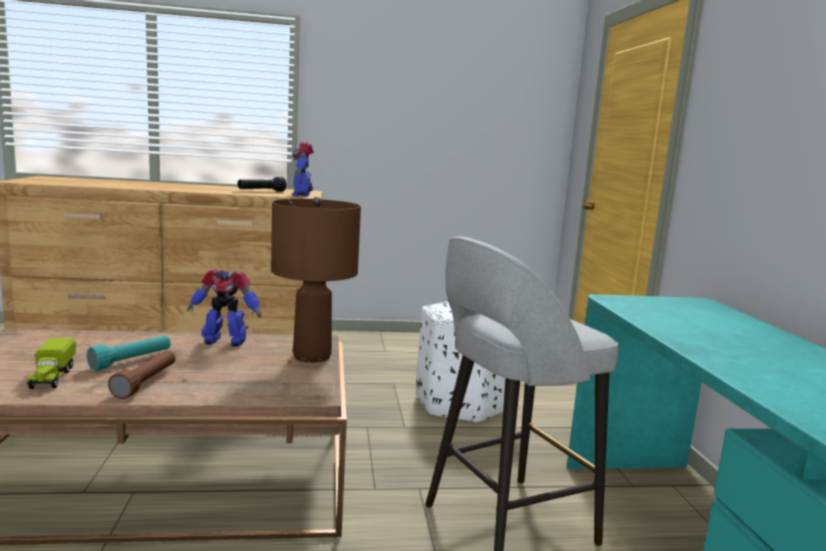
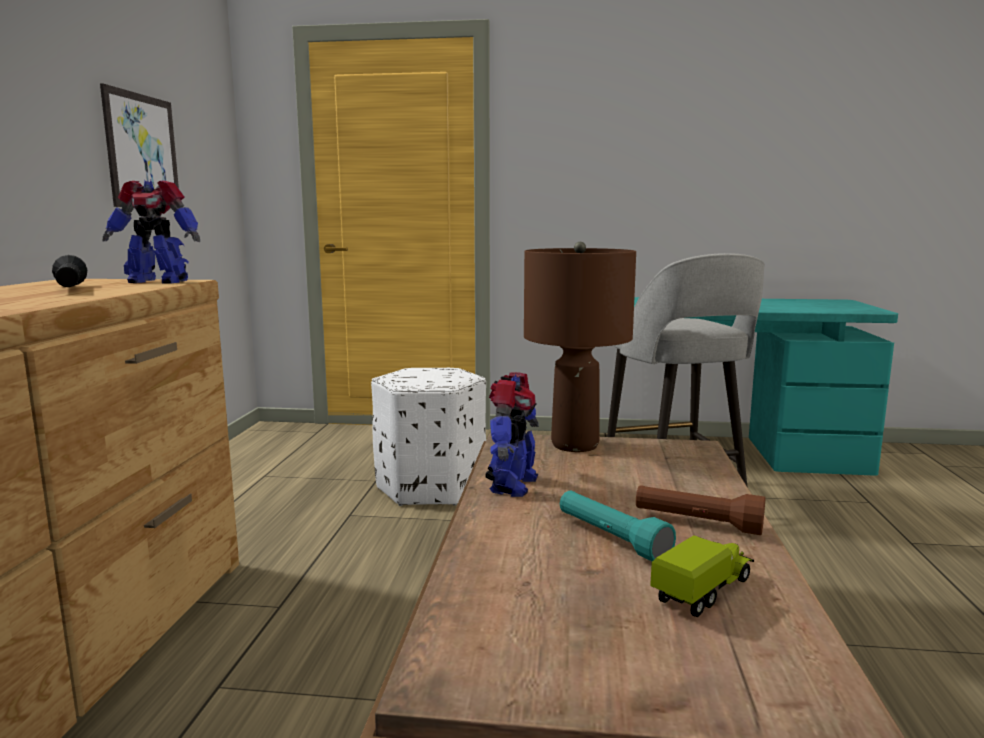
camera: 75 degrees left, 0 degrees up
(52, 377) = (704, 591): toy truck -> toy truck turned 45 degrees counterclockwise
(443, 124) = (142, 151): none -> picture

